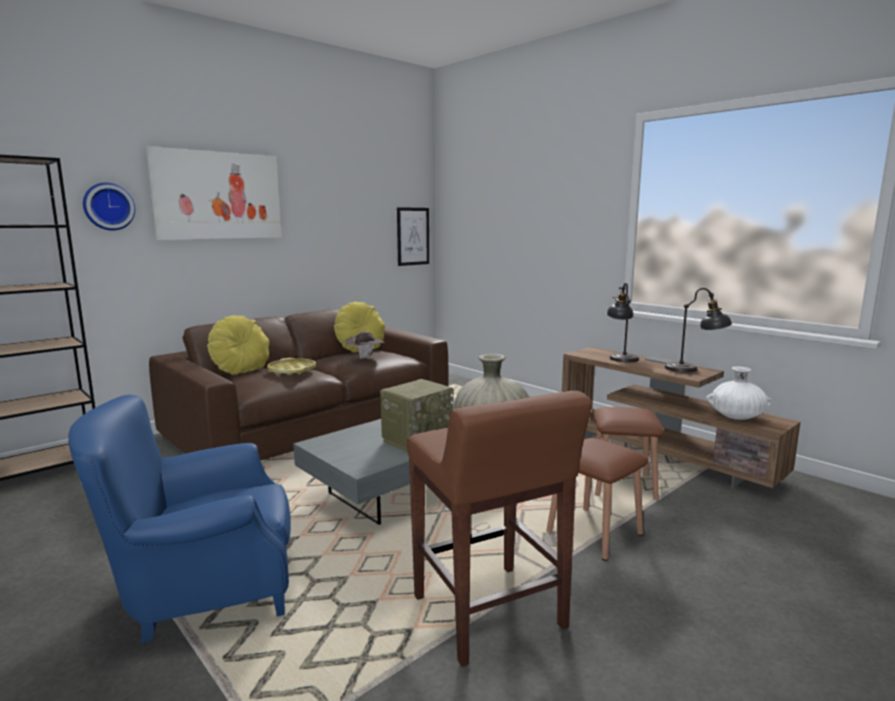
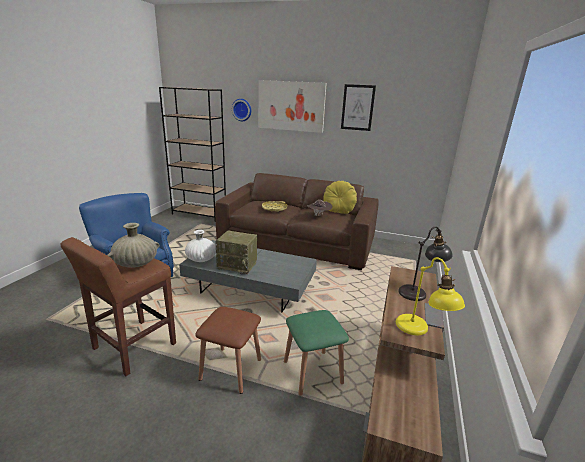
camera: 60 degrees right, 10 degrees up
(241, 372) = (266, 201): yellow pillow -> none
(413, 236) = (431, 143): picture -> picture (357, 107)
(622, 485) = (312, 372): brown stool -> green stool
(694, 368) = (422, 333): grey table lamp -> yellow table lamp
(736, 417) = (399, 397): white vase -> white vase (201, 259)

